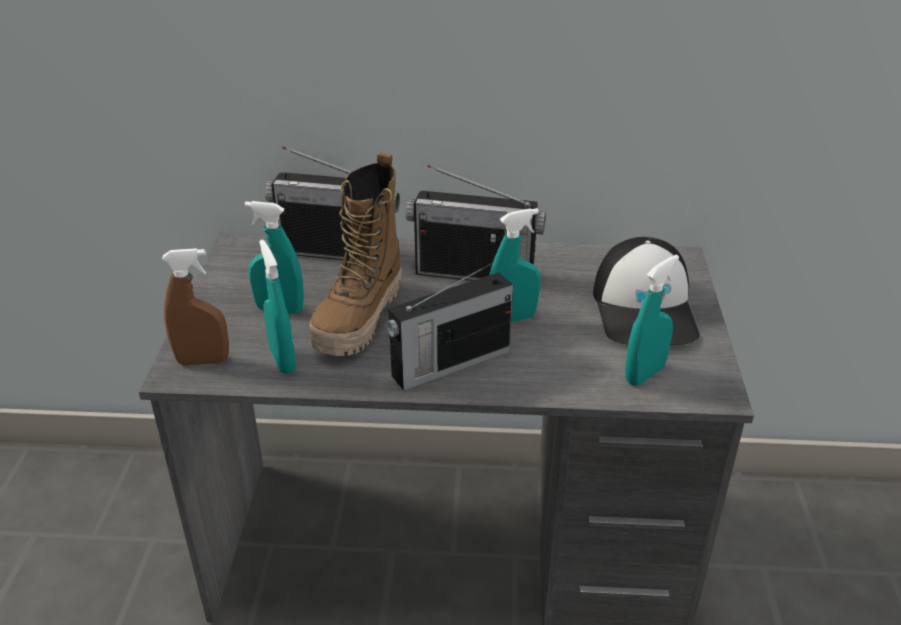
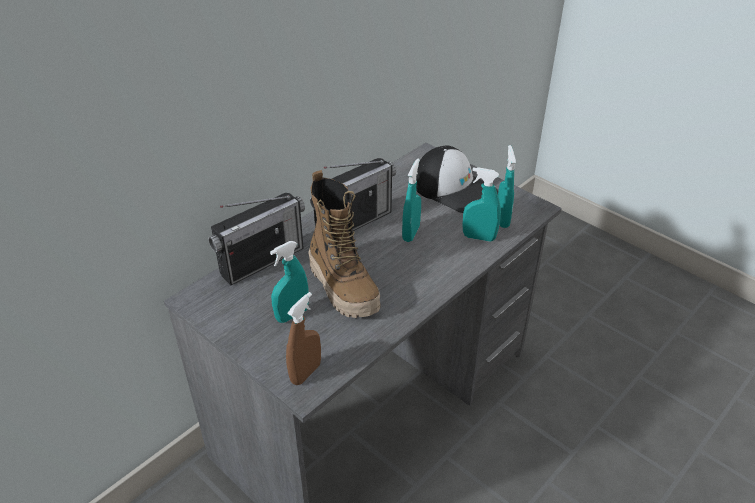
camera: 50 degrees left, 5 degrees up
(282, 360) = (346, 338): turquoise spray bottle -> turquoise spray bottle (479, 237)
(449, 364) = (423, 276): radio -> none

